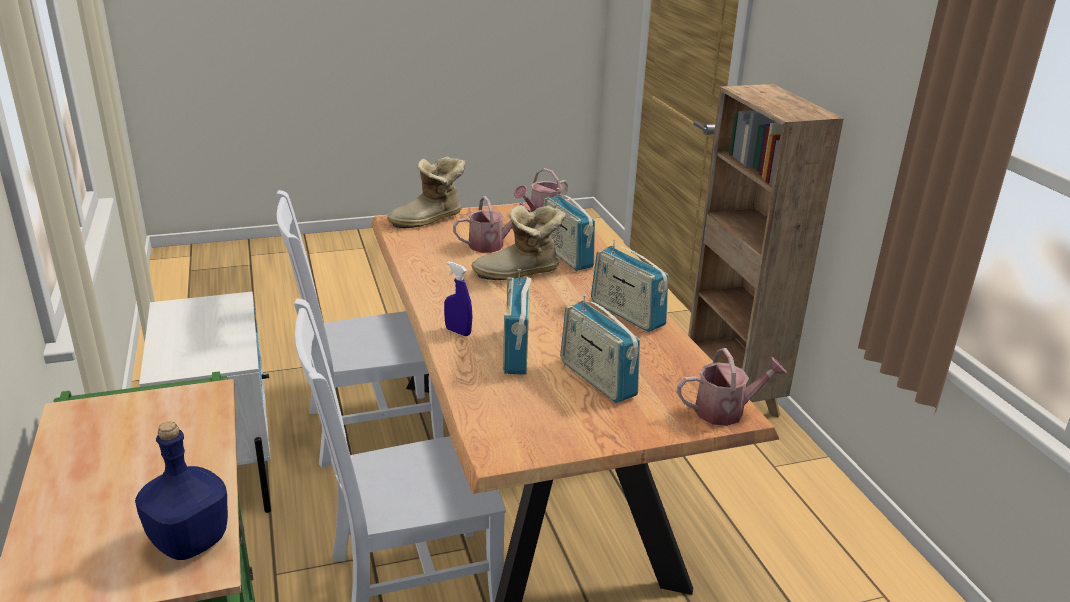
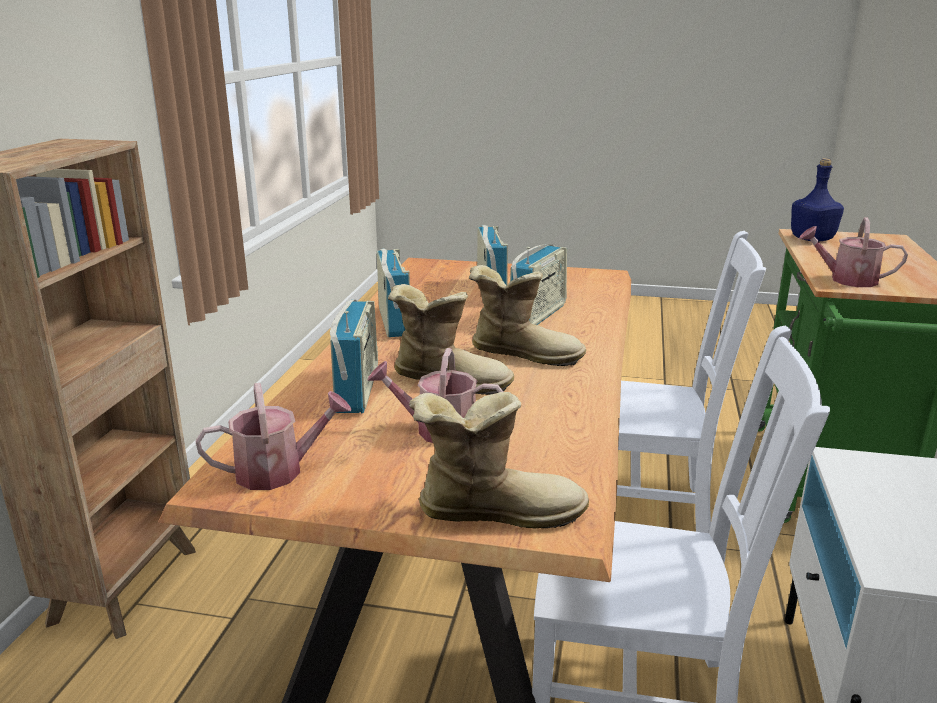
camera: 150 degrees left, 5 degrees down
(458, 332) = (580, 338): blue spray bottle -> none
(490, 305) = (524, 354): none -> boot
(726, 411) = (425, 265): watering can -> watering can (846, 280)

